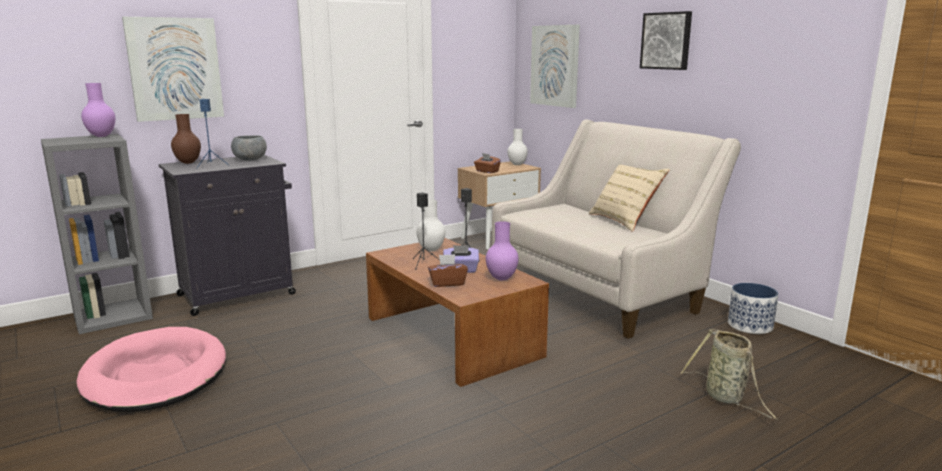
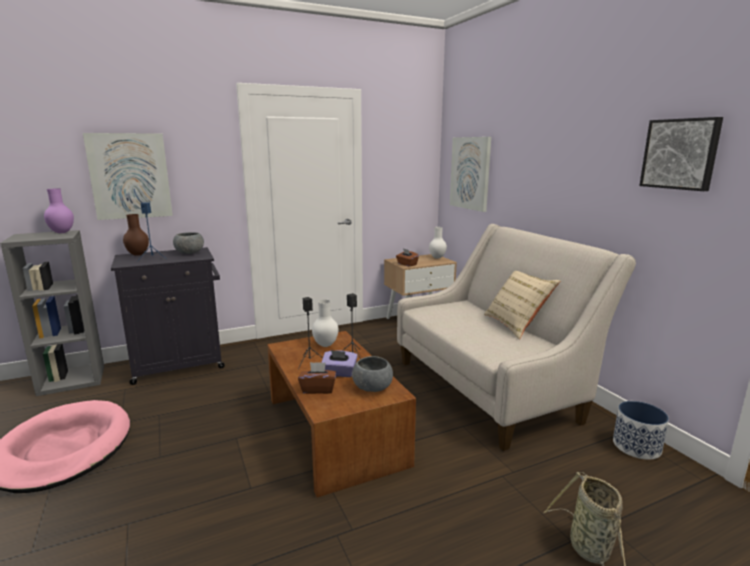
camera: 10 degrees right, 0 degrees up
(502, 279) = (372, 388): purple vase -> grey bowl
(666, 41) = (567, 153): picture -> picture (680, 154)

